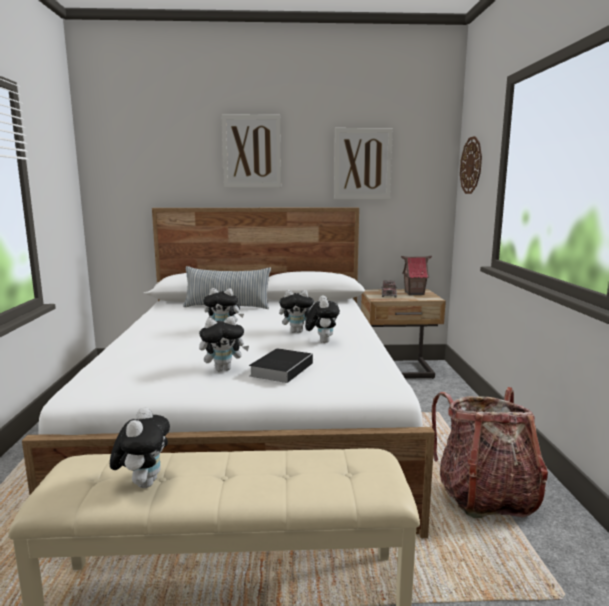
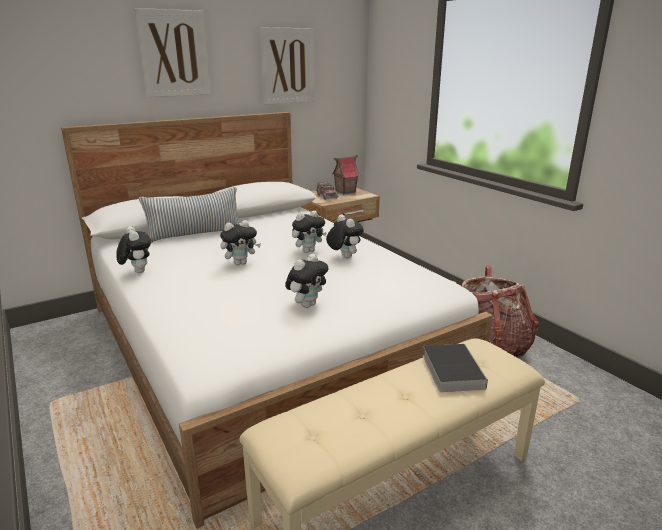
camera: 30 degrees left, 10 degrees up
(144, 483) = (357, 424): plush toy -> plush toy (137, 271)
(282, 368) = (356, 292): book -> book (451, 370)
(471, 165) = (389, 69): wall clock -> none

